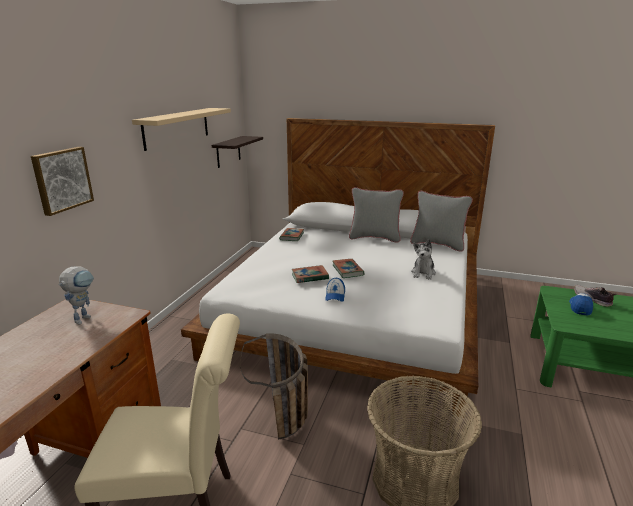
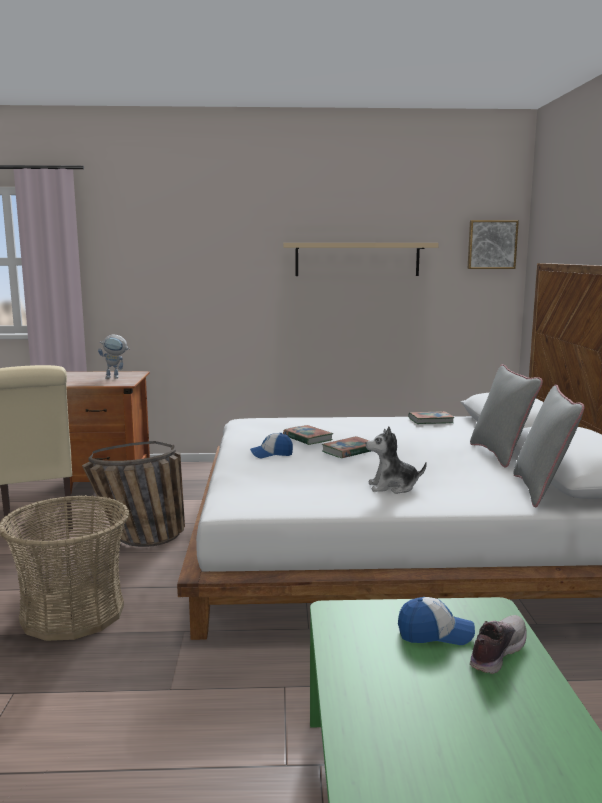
camera: 70 degrees right, 10 degrees down
(62, 179) = (188, 282): picture -> picture (491, 244)
(228, 151) = (468, 305): shelf -> none

